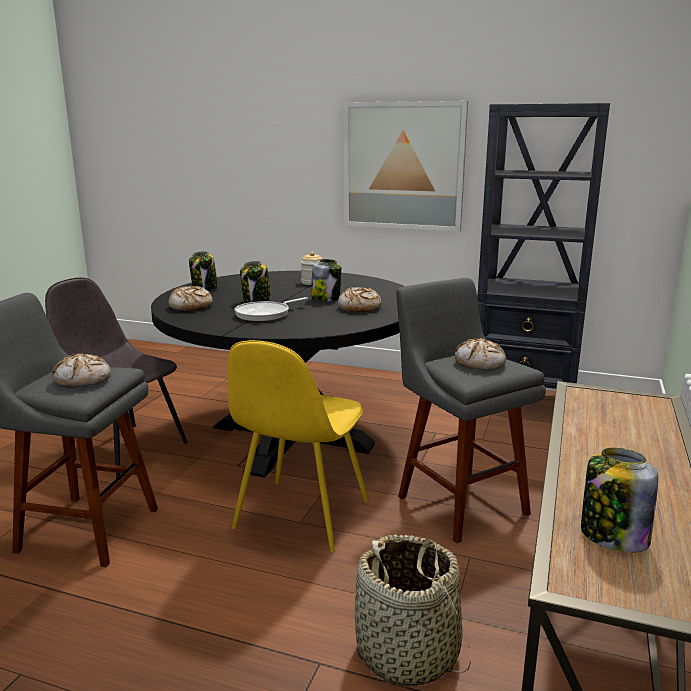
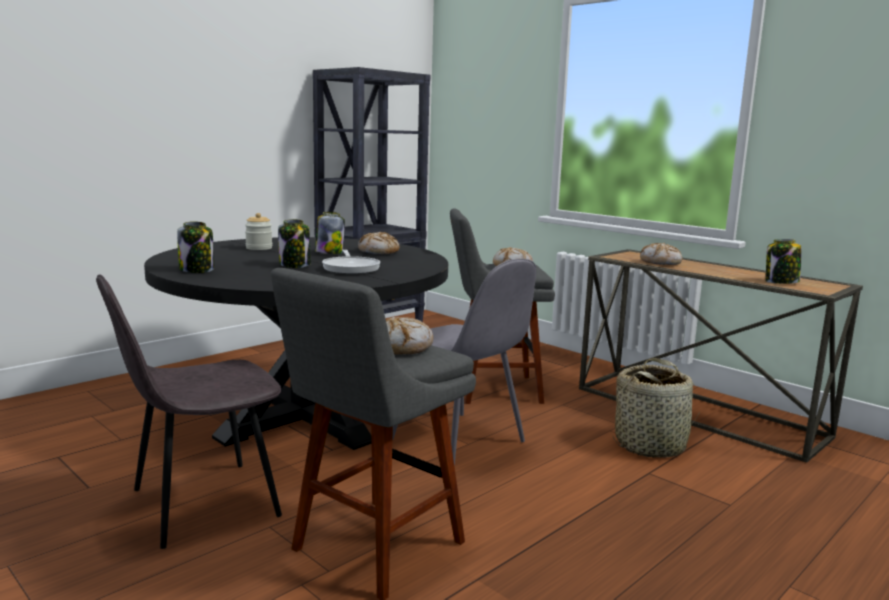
camera: 65 degrees left, 5 degrees down
(191, 306) = (267, 279): bread -> bread (660, 262)
(300, 516) = (459, 442): yellow chair -> grey chair
(403, 166) = (229, 124): picture -> none

